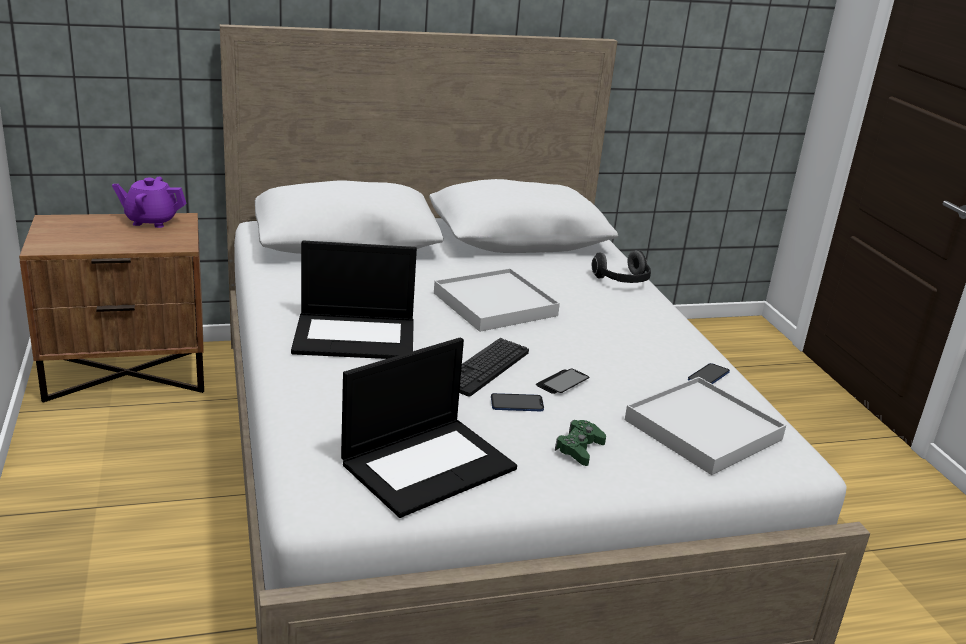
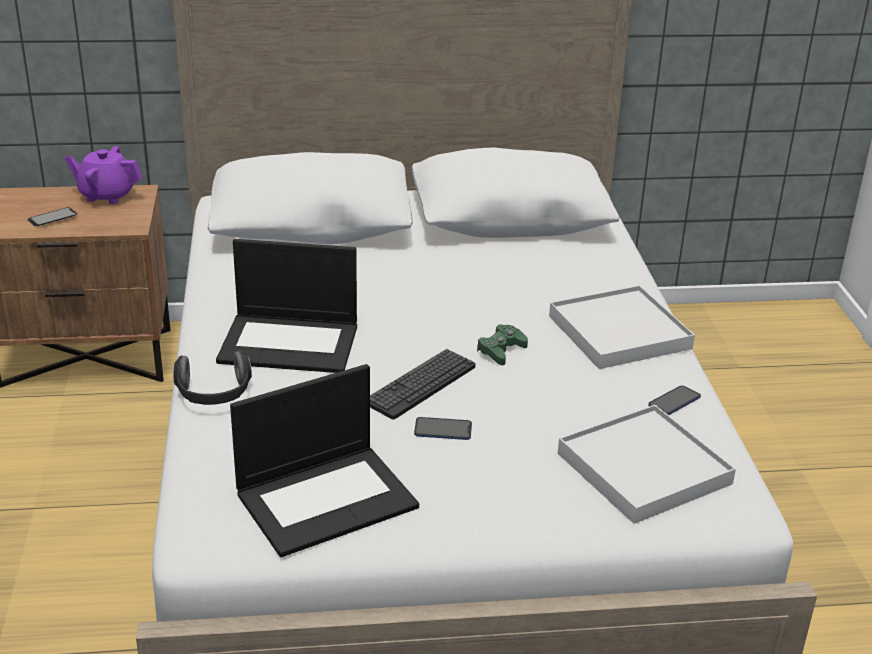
camera: 10 degrees right, 5 degrees up
(495, 304) = (455, 305): white tray -> white tray (619, 332)
(562, 383) = (501, 405): phone -> phone (52, 218)
(579, 448) = (495, 486): green game controller -> green game controller (501, 350)
(622, 281) = (615, 276): headphones -> headphones (214, 395)

